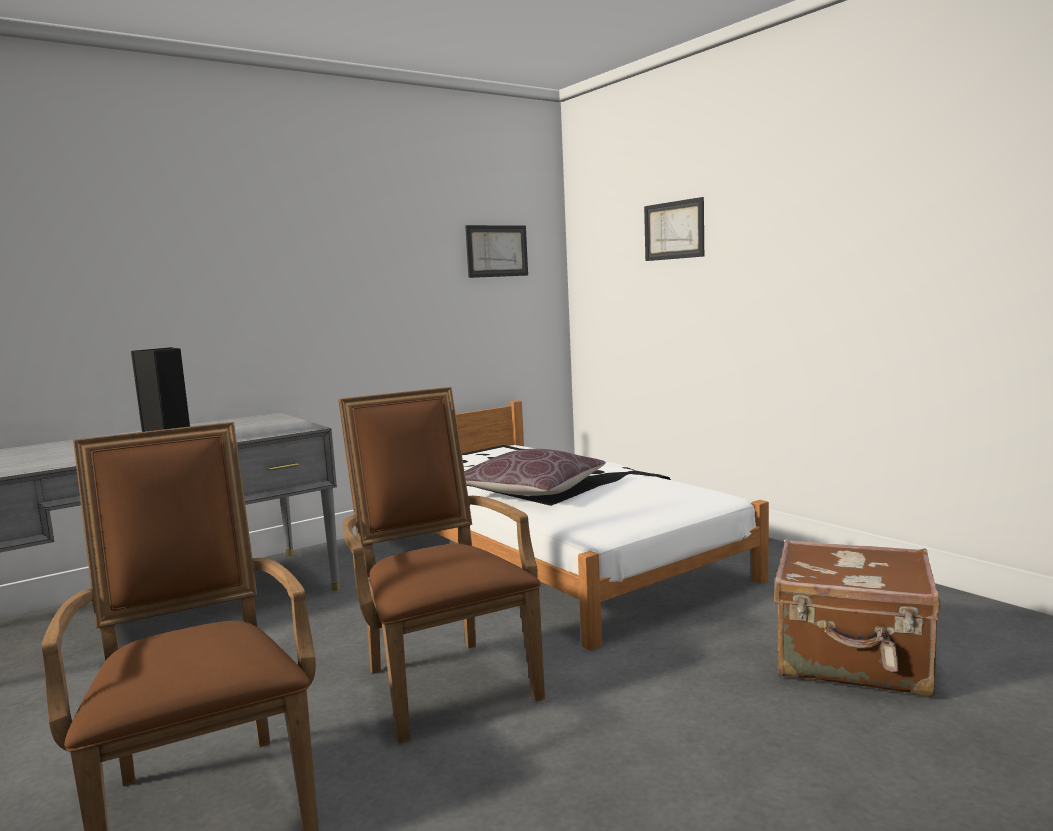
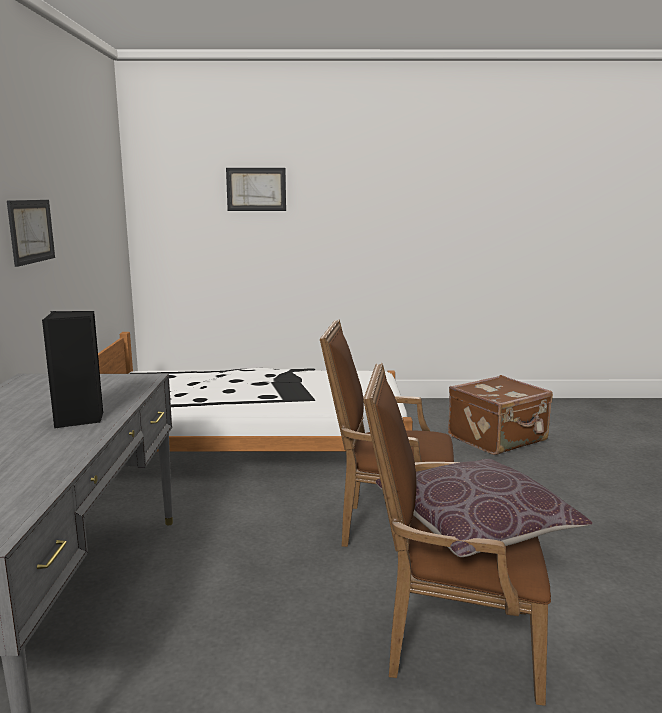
camera: 55 degrees left, 5 degrees up
(496, 251) = (100, 195): picture -> picture (31, 231)
(532, 491) = (274, 396): brown pillow -> brown pillow (475, 526)

